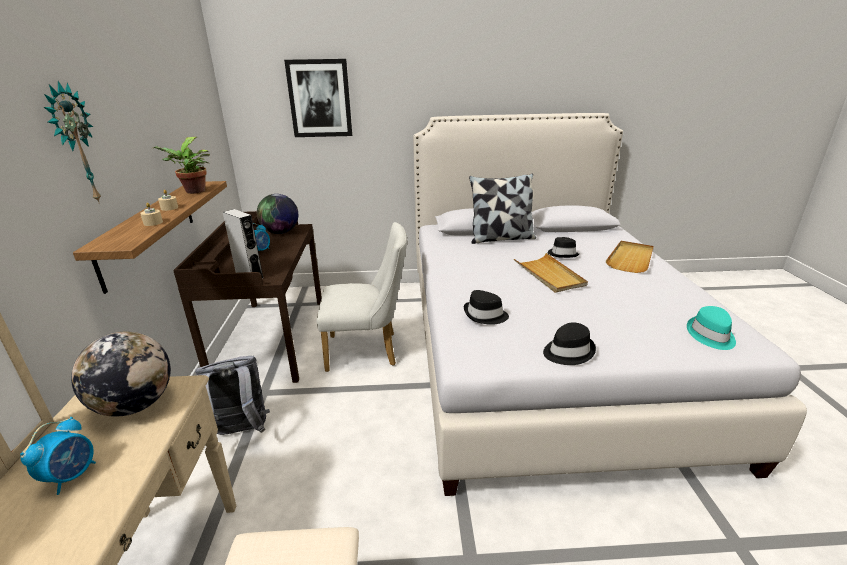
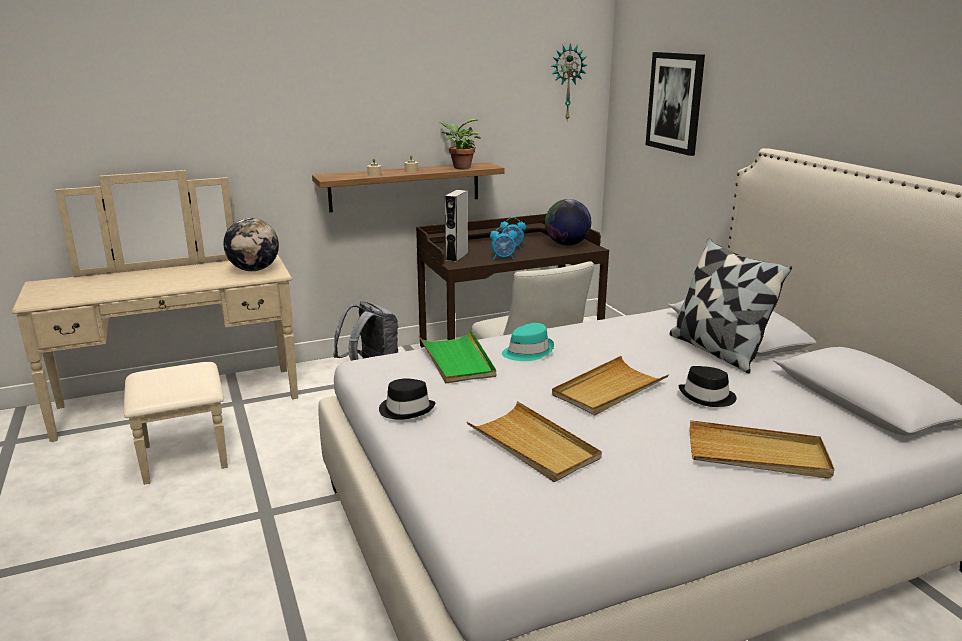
camera: 70 degrees right, 5 degrees down
(72, 475) = (194, 275): alarm clock -> alarm clock (503, 258)
(74, 145) = (345, 107): wall clock -> wall clock (567, 82)
(485, 315) = (457, 360): black hat -> green tray
(625, 312) = (533, 445): none -> beige tray
(710, 335) = (506, 510): turquoise hat -> turquoise hat (527, 352)

